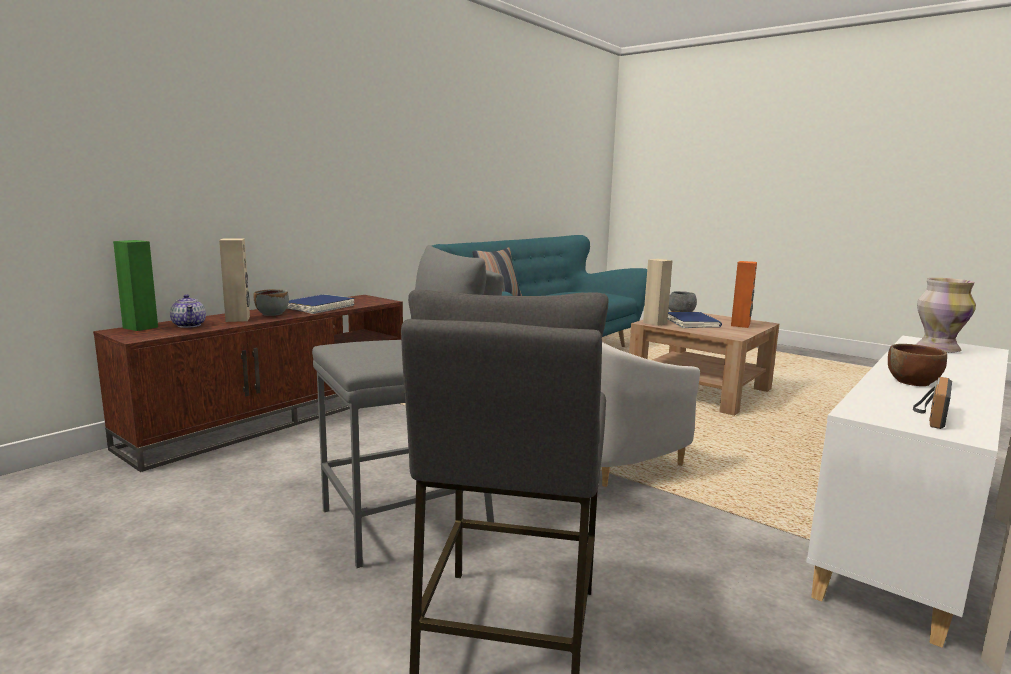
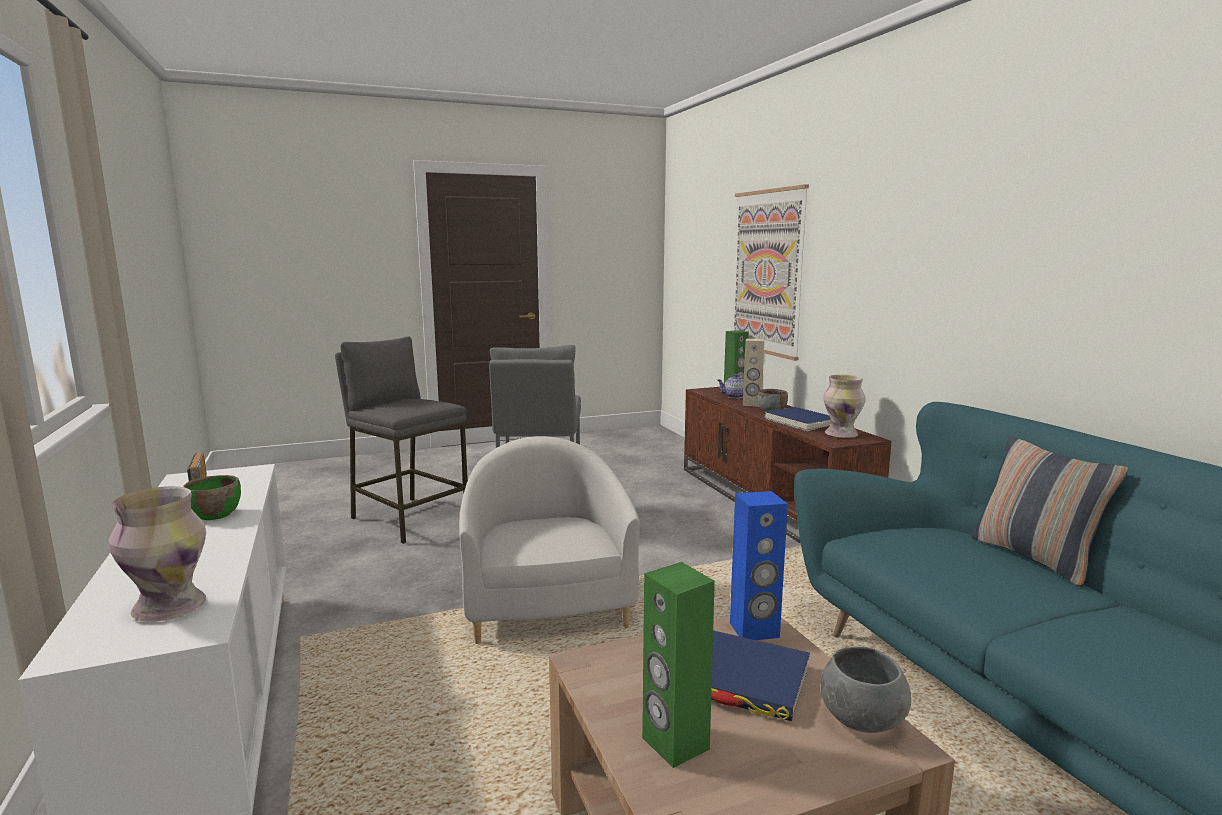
camera: 120 degrees right, 0 degrees up
(145, 155) = (766, 272): none -> picture
(358, 300) = (842, 434): none -> vase
(655, 323) = (754, 630): beige speaker -> blue speaker
(740, 325) = (674, 744): orange speaker -> green speaker
(913, 382) = (215, 515): brown bowl -> green bowl

